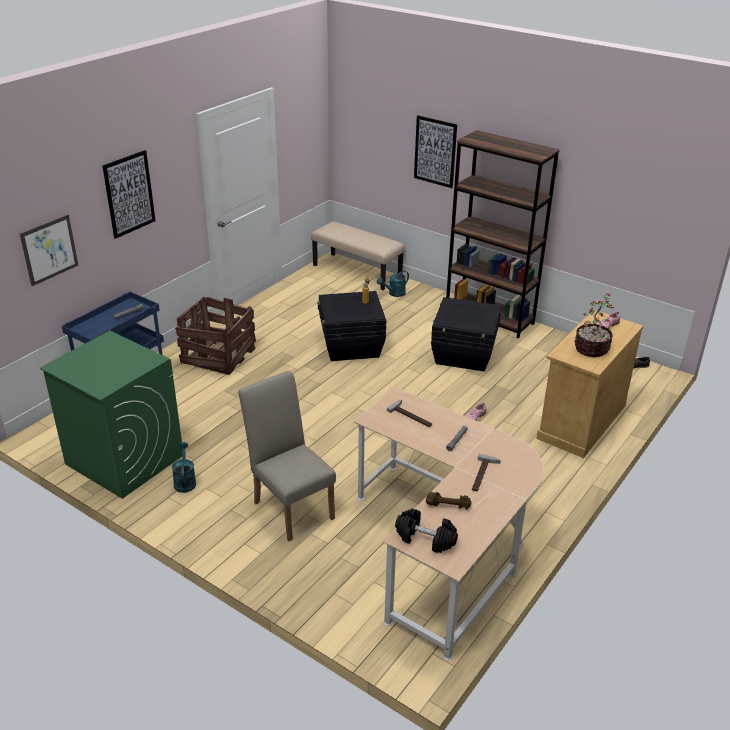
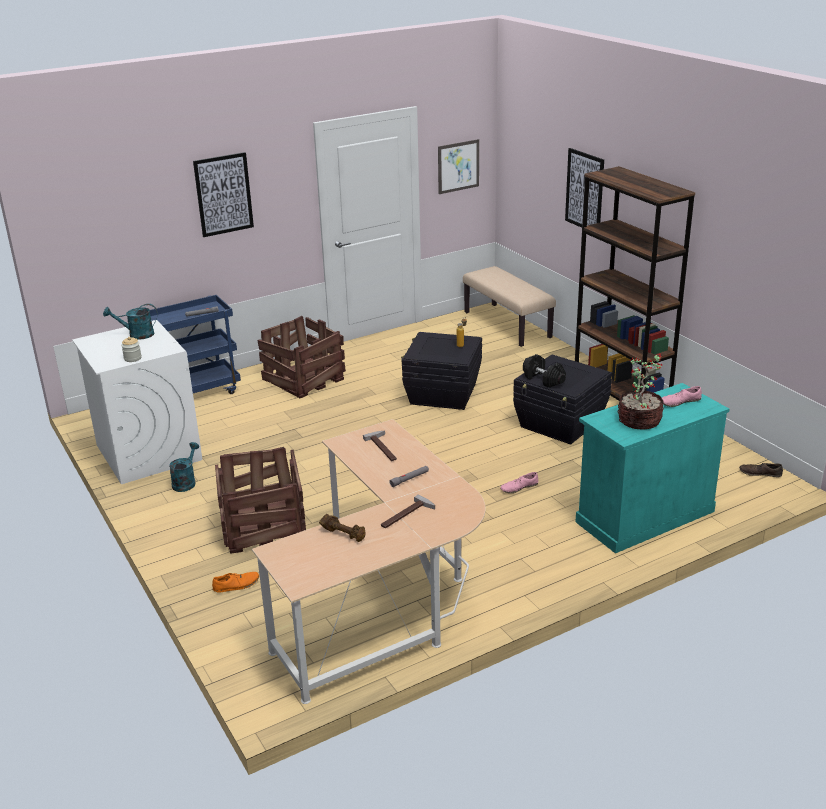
camera: 25 degrees right, 5 degrees down
(49, 249) = (126, 235): picture -> picture (458, 166)
(123, 459) = (148, 452): green washing machine -> white washing machine
(124, 376) = (132, 358): none -> jar
(291, 506) = (264, 526): beige chair -> crate
(308, 569) = (236, 585): none -> orange shoe
(394, 294) = (531, 352): turquoise watering can -> turquoise watering can (136, 335)
(425, 539) = (293, 557): black dumbbell -> black dumbbell (543, 379)
(581, 421) = (644, 516): beige cabinet -> turquoise cabinet

